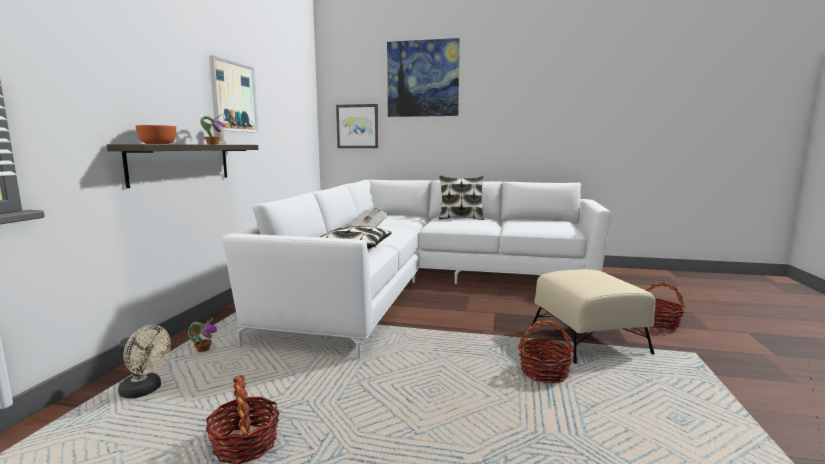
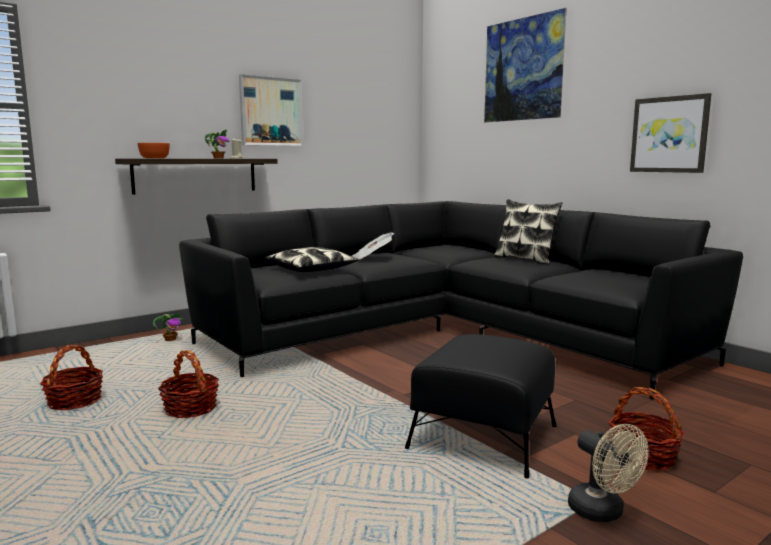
camera: 40 degrees right, 0 degrees up
(145, 390) = (98, 354): beige fan -> beige fan (603, 513)
(357, 126) = (455, 135): picture -> picture (669, 134)
(423, 284) = (444, 334): white sofa -> black sofa
(544, 372) = (356, 443): basket -> basket (191, 408)
(588, 341) = (482, 437): beige ottoman -> black ottoman

